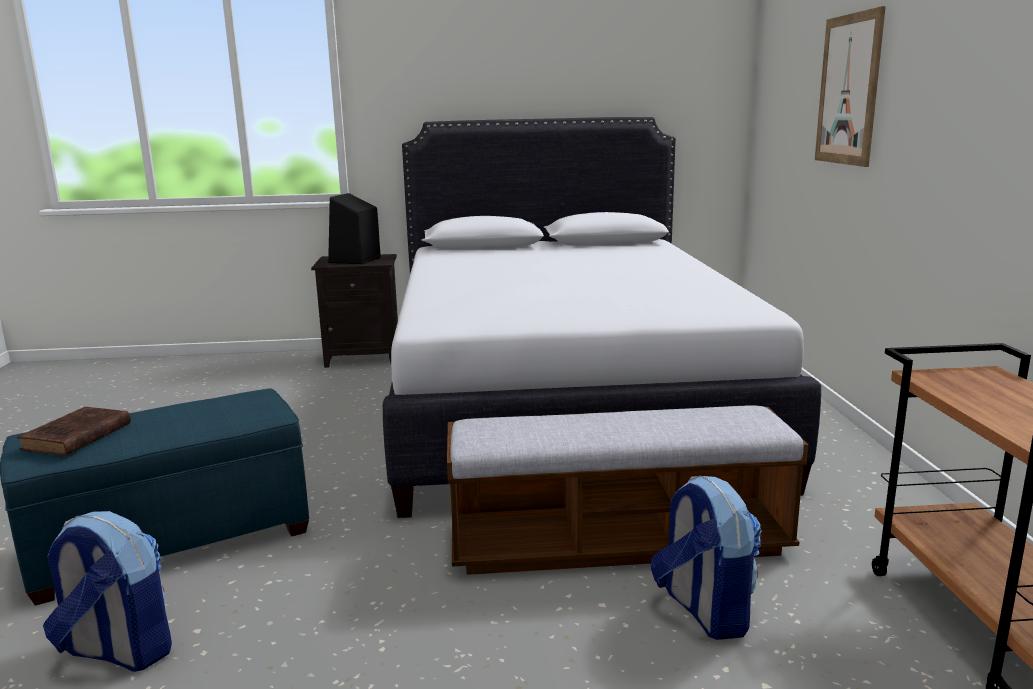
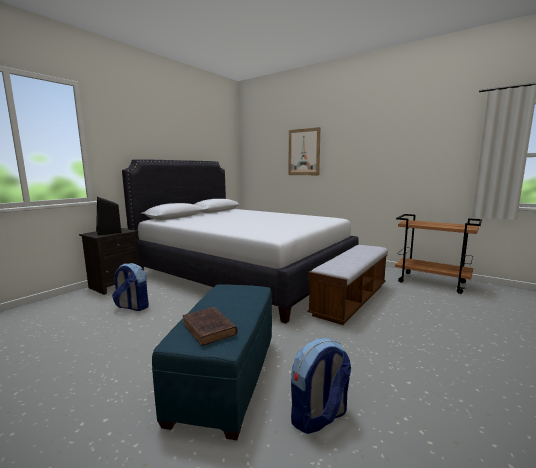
camera: 50 degrees left, 5 degrees down
(703, 610) = (399, 303): backpack -> backpack (132, 307)

